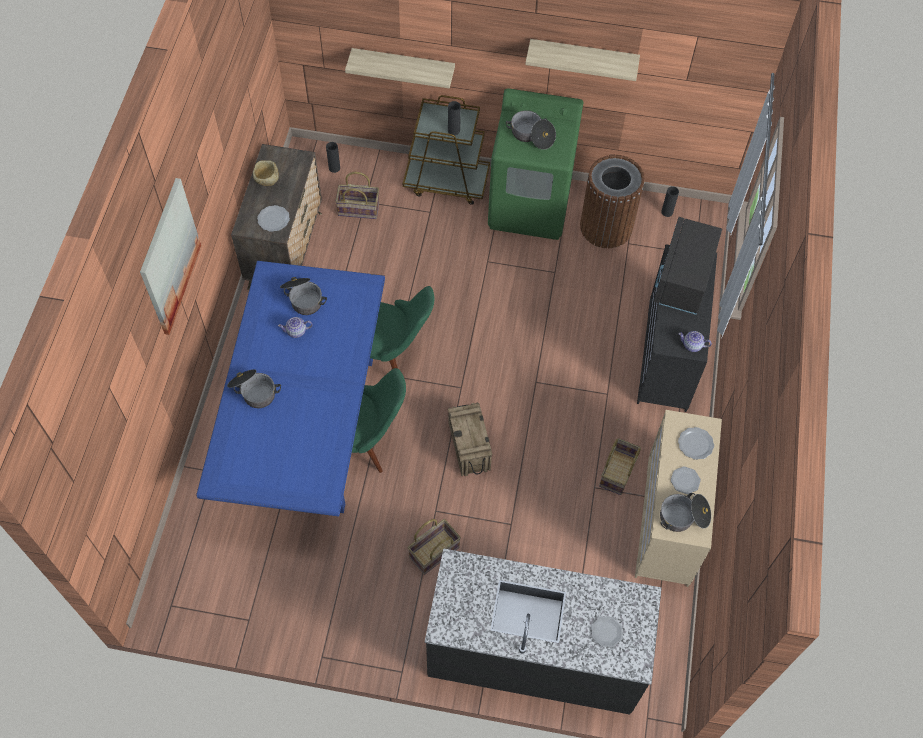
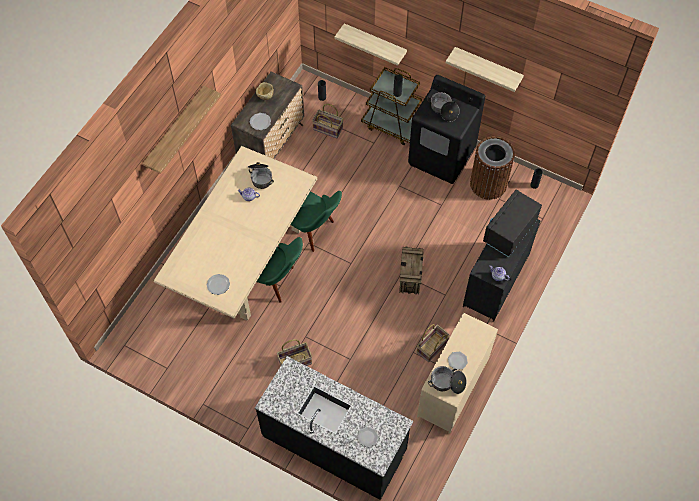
camera: 20 degrees right, 0 degrees up
(169, 257) = (175, 130): picture -> shelf
(254, 391) = (210, 227): cooking pot -> none
(306, 427) = (244, 260): blue dining table -> beige dining table
(469, 446) = (342, 302): crate -> crate (410, 275)
(530, 206) = (442, 156): green washing machine -> black washing machine
(696, 444) = (474, 340): plate -> plate (218, 285)

